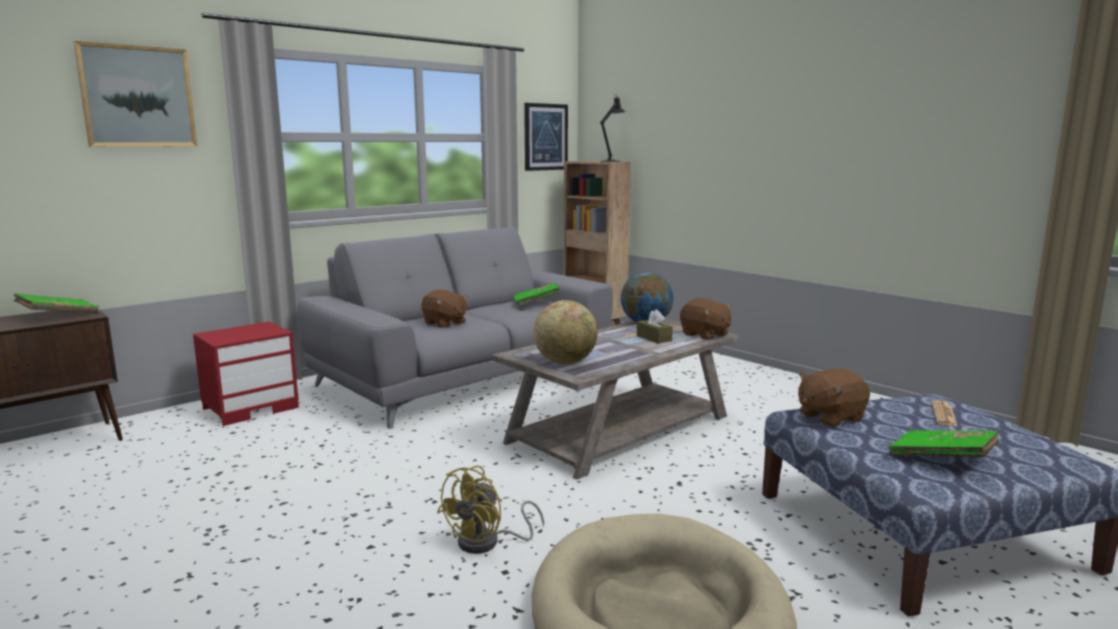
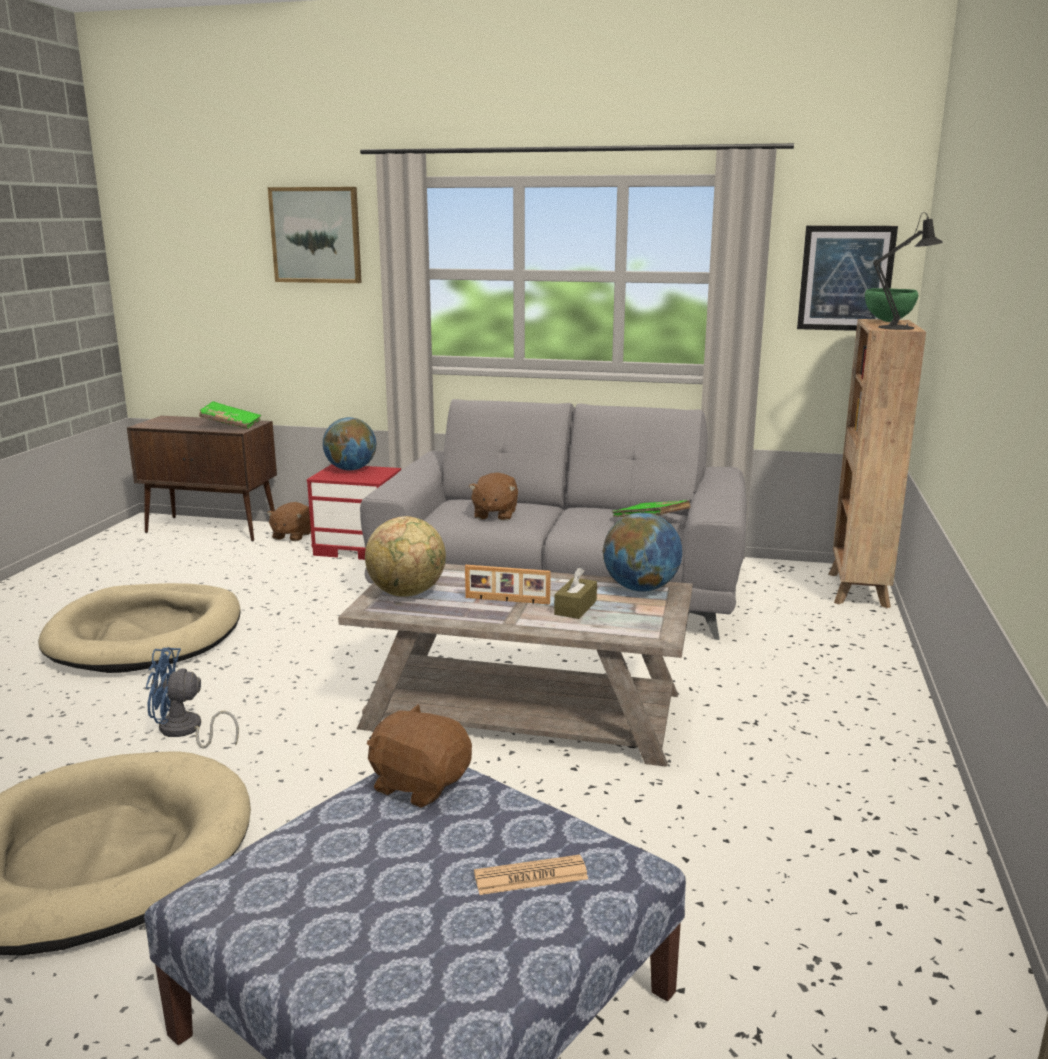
camera: 55 degrees right, 5 degrees up
(229, 332) = (351, 469): none -> globe
(245, 527) = (146, 634): none -> beige dog bed
(487, 543) = (185, 731): yellow fan -> blue fan
(586, 160) = (887, 321): none -> green bowl
(619, 347) = (507, 601): none -> picture frame
(705, 335) = (640, 630): brown plush toy -> brown plush toy (291, 536)
(942, 459) = (318, 894): green book -> none

